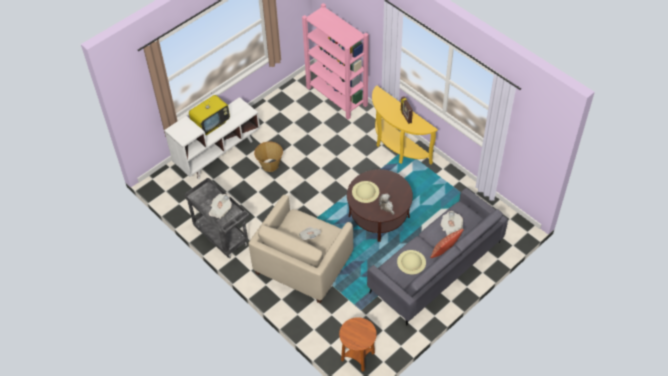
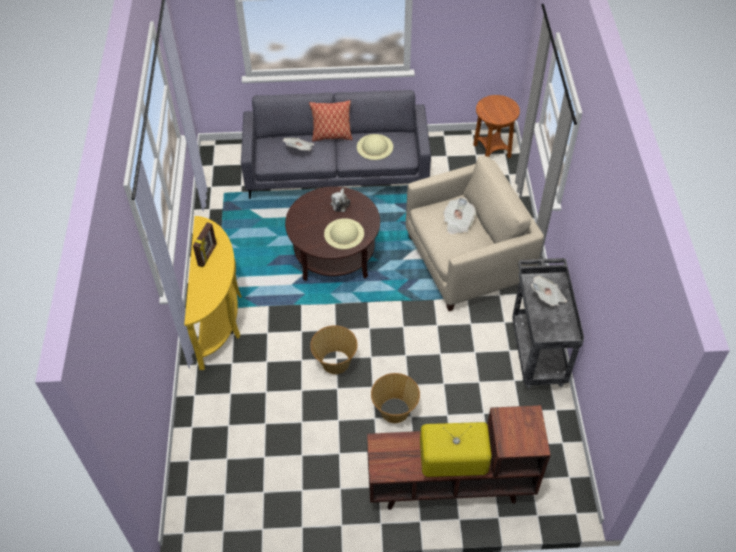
camera: 140 degrees left, 0 degrees up
(218, 152) = (448, 485): white tv stand -> brown tv stand
(319, 166) = (335, 362): none -> basket
(337, 96) = (201, 451): pink bookcase -> none

